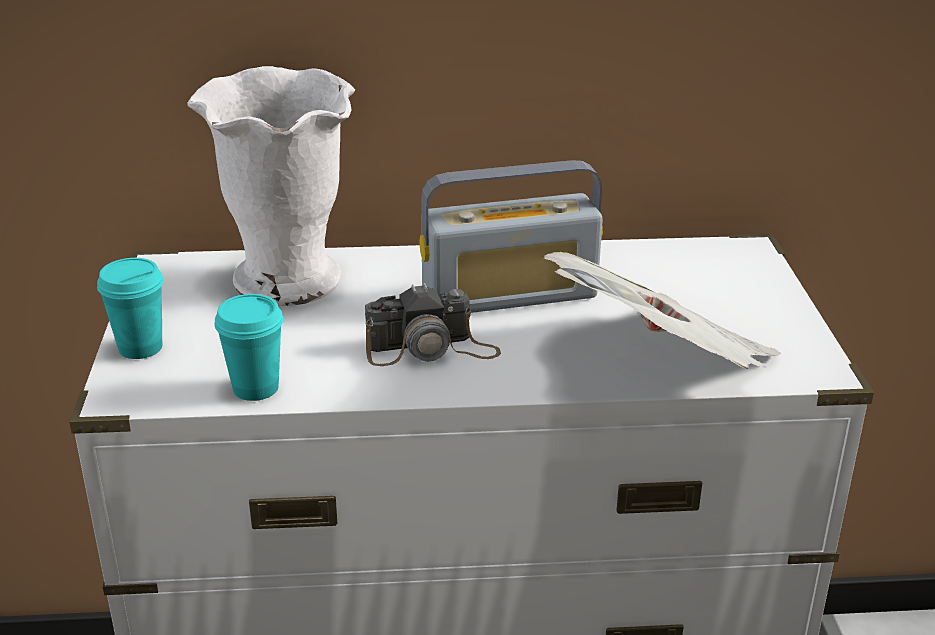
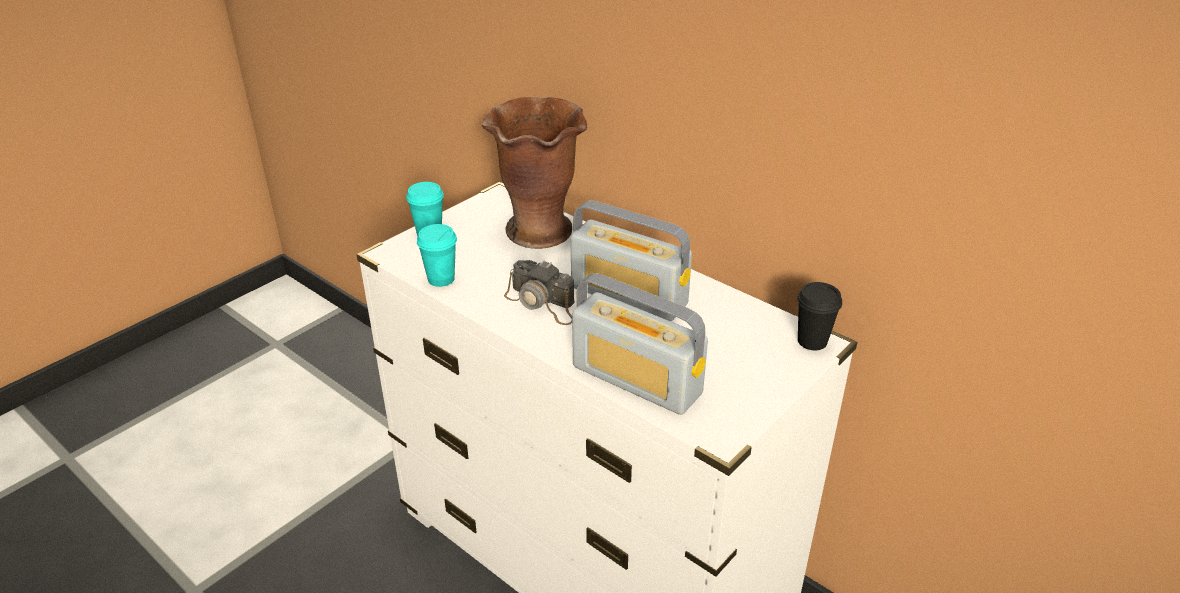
camera: 45 degrees right, 5 degrees up
(288, 281) = (539, 231): white vase -> brown vase
(662, 367) = (636, 380): newspaper -> radio
(741, 251) = (812, 341): none -> black cup

